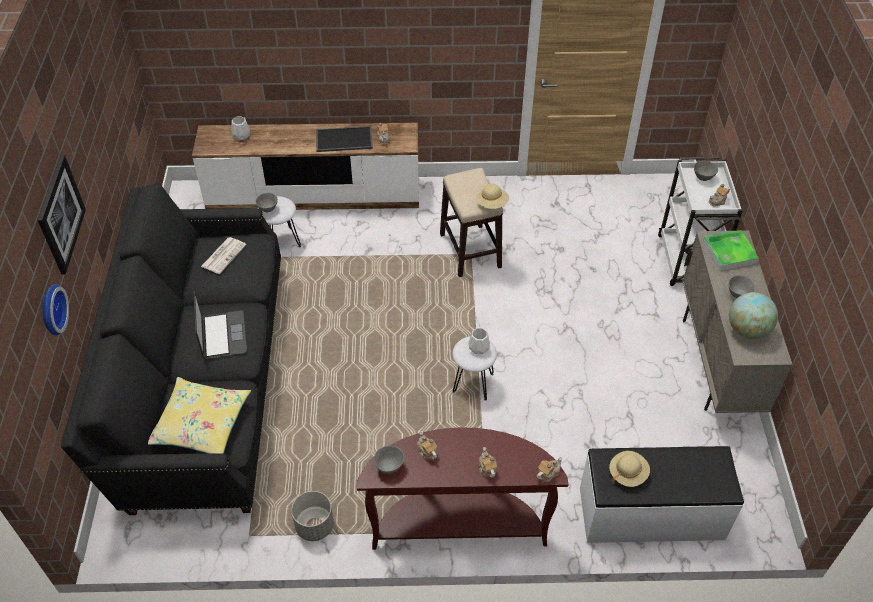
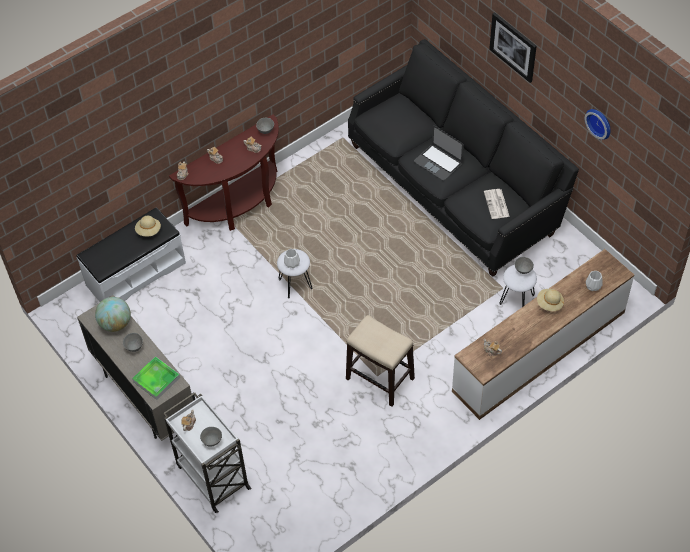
camera: 145 degrees right, 5 degrees up
(50, 309) = (472, 33): wall clock -> wall clock (600, 122)
(201, 424) = (395, 117): yellow pillow -> none
(314, 526) = (314, 160): grey planter -> none
(343, 140) = (518, 330): tray -> none
(492, 204) = (356, 337): beige hat -> beige hat (549, 304)

